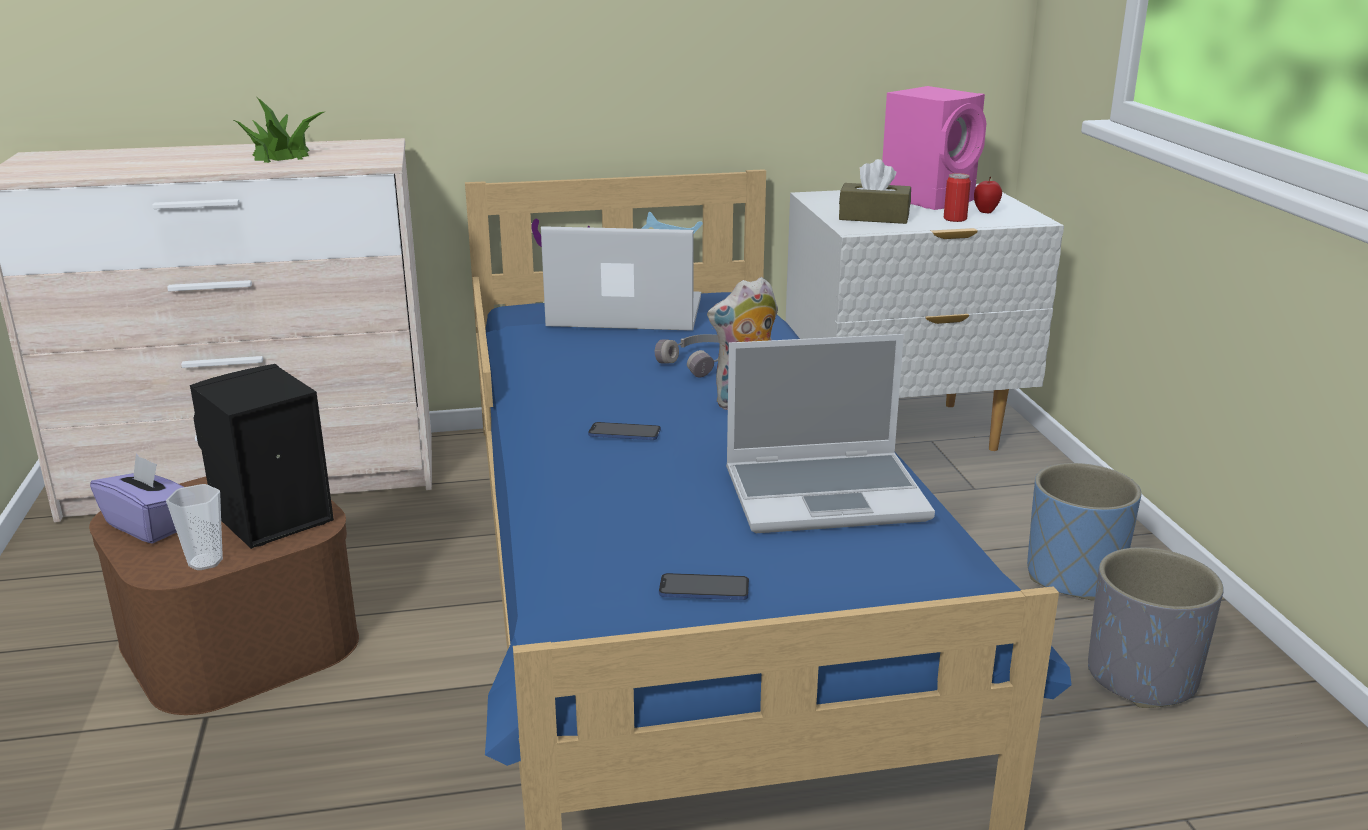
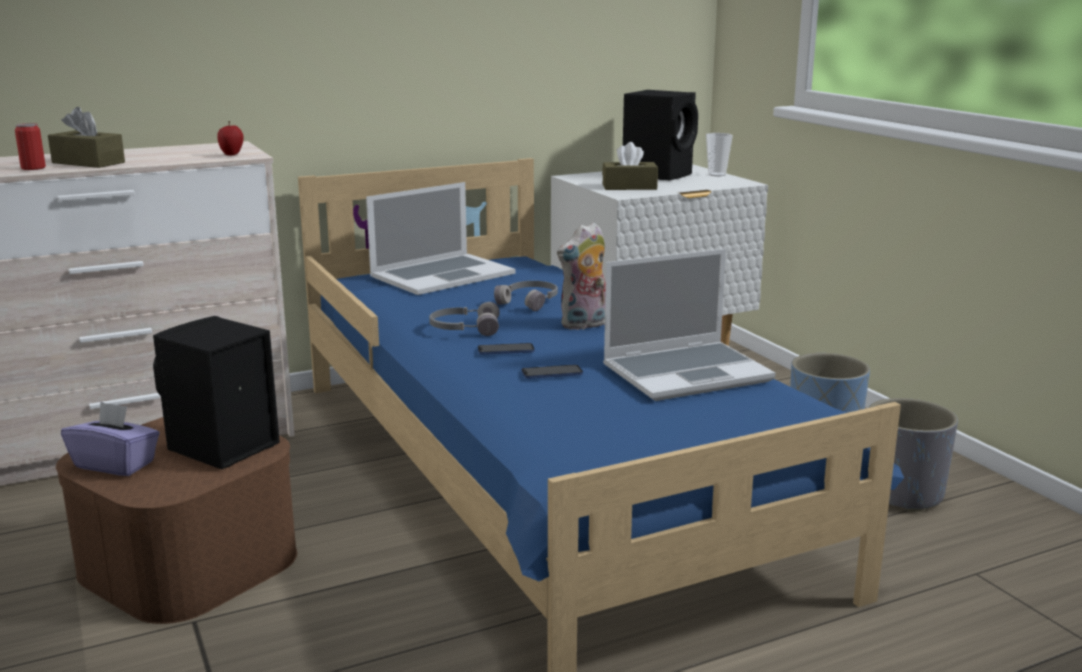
camera: 15 degrees left, 5 degrees down
(199, 163) = (88, 162): none -> brown tissue box
(205, 562) = (187, 483): cup -> cup (717, 174)
(280, 155) = (154, 155): potted plant -> none
(598, 395) = (464, 328): none -> grey headphones
(625, 312) = (442, 274): laptop -> laptop turned 150 degrees clockwise
(704, 589) = (643, 438): phone -> phone (551, 373)
(930, 199) = (659, 174): pink speaker -> black speaker
(955, 219) = (689, 185): can -> can (33, 168)
(986, 212) = (706, 179): apple -> apple (232, 154)

